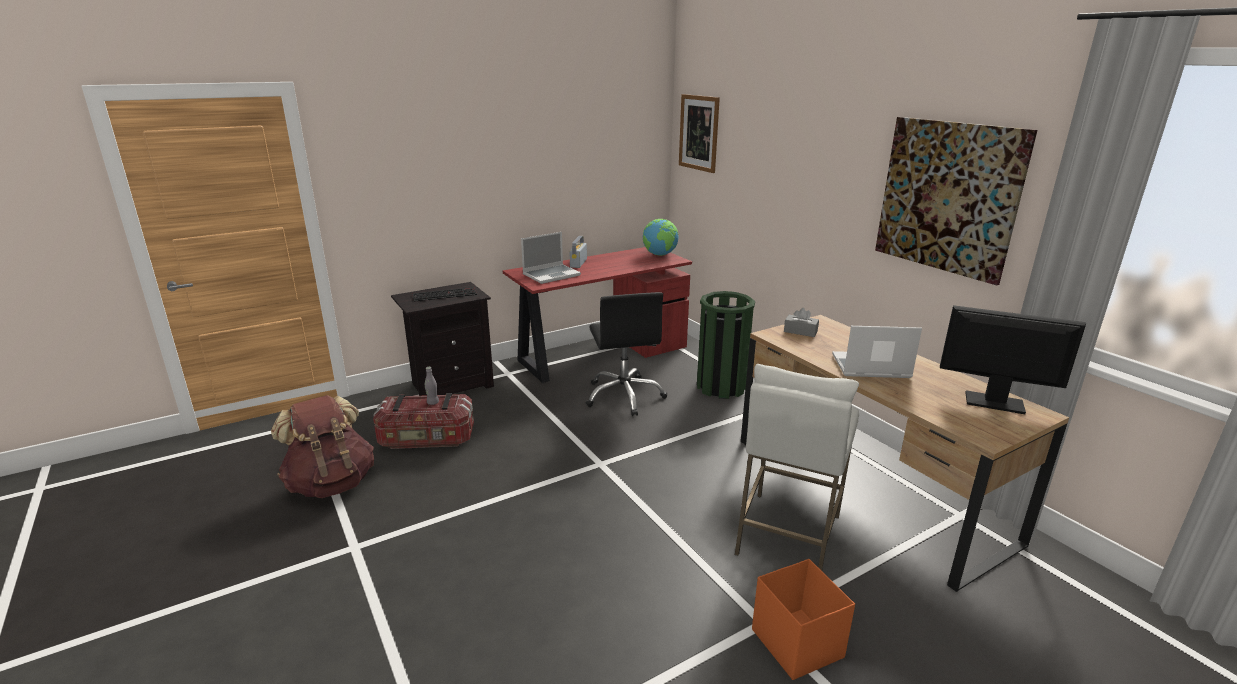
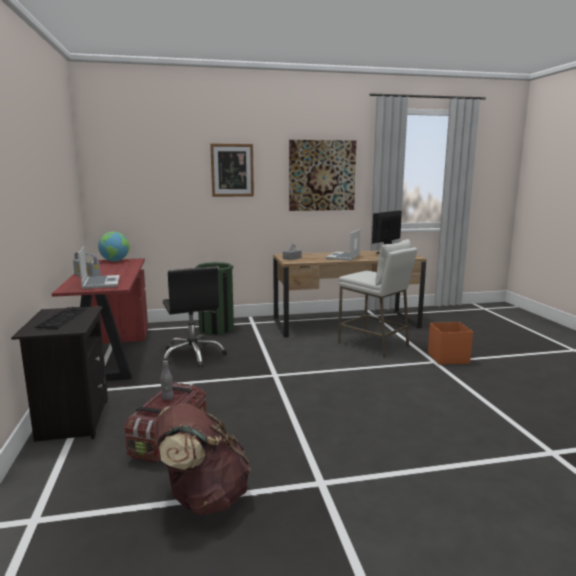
camera: 70 degrees left, 10 degrees down
(624, 396) = (193, 355): black office chair -> black office chair turned 60 degrees clockwise
(699, 133) = (117, 163): picture -> picture (232, 170)

